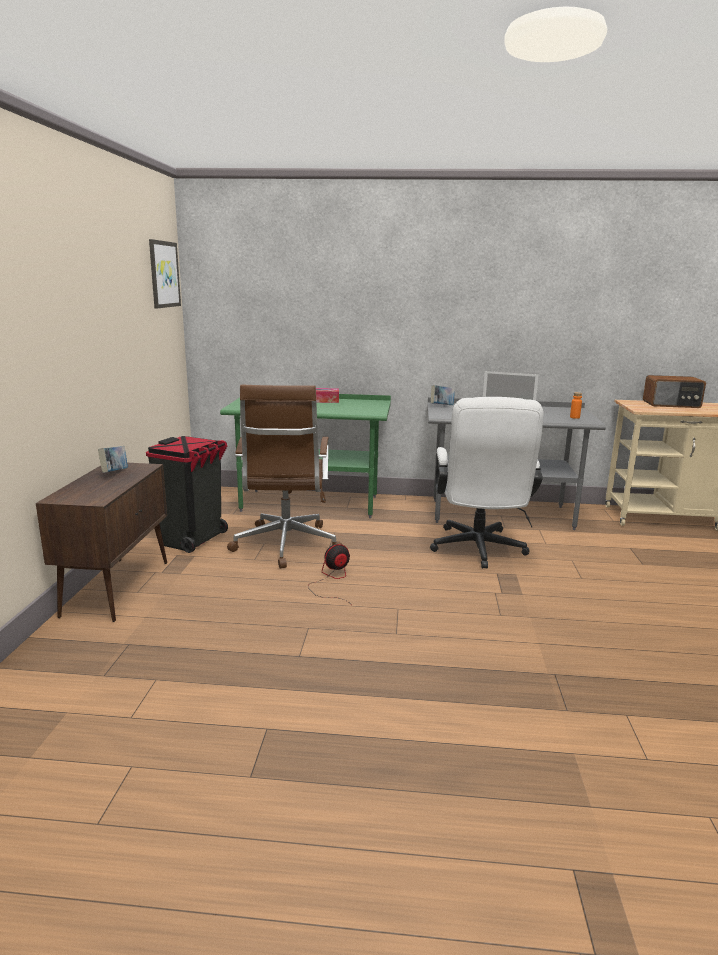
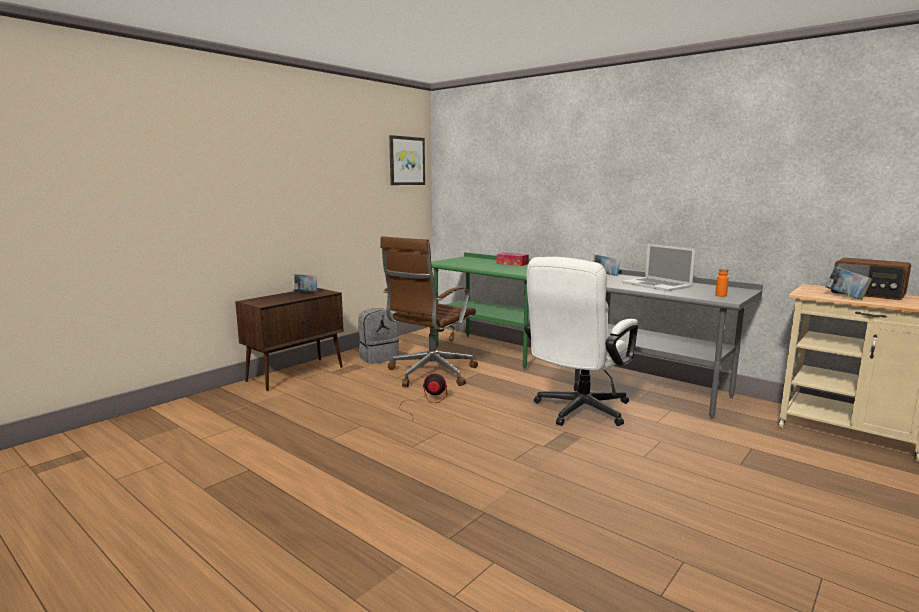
camera: 35 degrees right, 5 degrees down
(193, 540) = (378, 357): black trash can -> grey backpack
(668, 409) = (845, 297): none -> book

